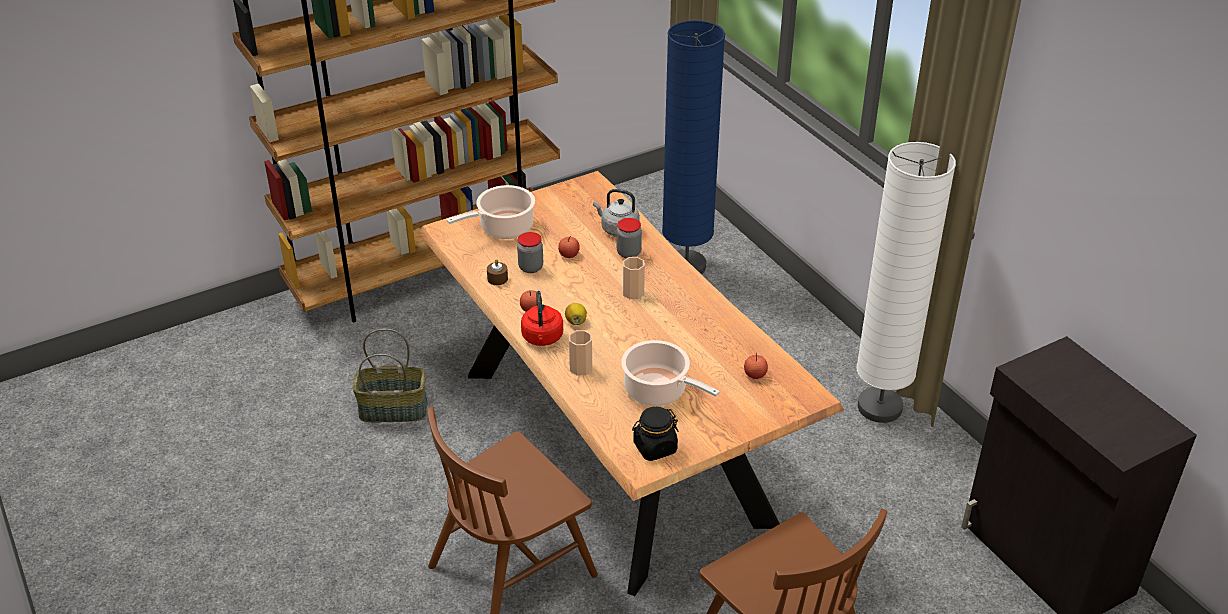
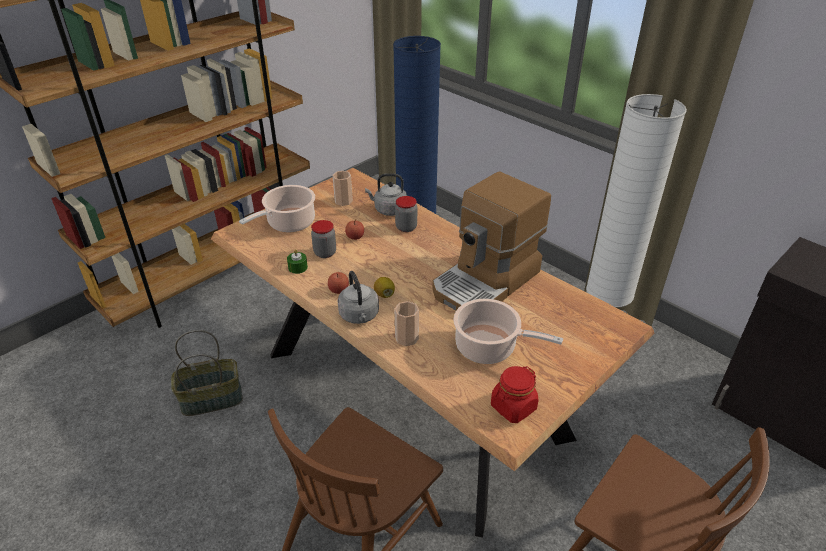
camera: 15 degrees left, 0 degrees up
(497, 279) = (298, 267): brown candle -> green candle
(542, 339) = (359, 316): red kettle -> grey kettle
(633, 293) = (425, 260): cup -> cup (343, 201)
(654, 448) = (513, 407): black jar -> red jar
(688, 327) = (486, 282): none -> coffee machine
(755, 375) = (566, 315): apple -> none

